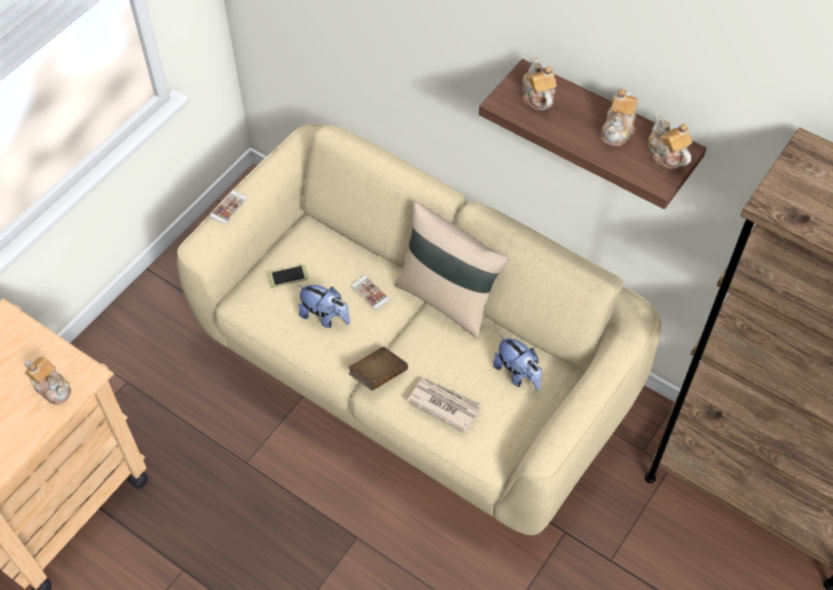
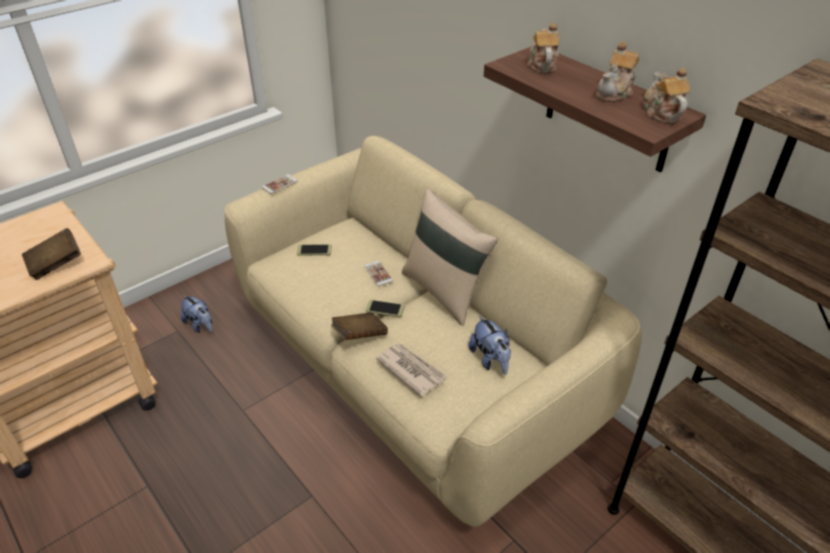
camera: 15 degrees right, 15 degrees down
(52, 387) = (56, 264): teapot -> brown book
(325, 316) = (332, 283): plush toy -> plush toy (200, 325)
(392, 336) = (385, 309): none -> phone

